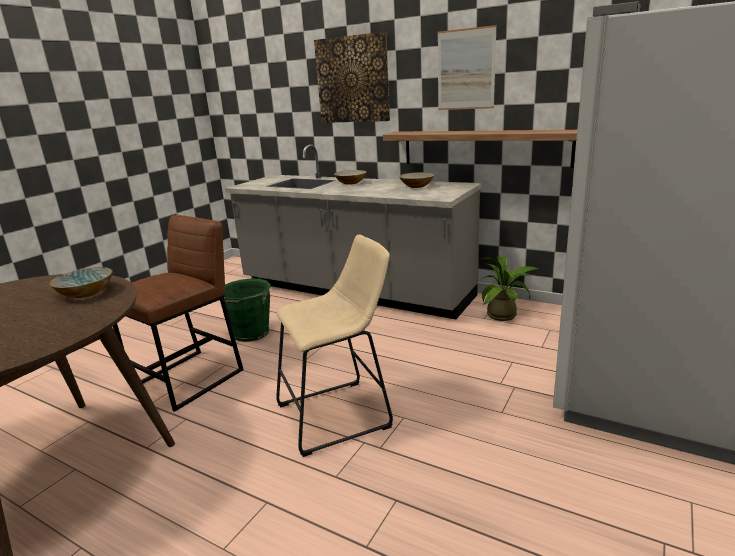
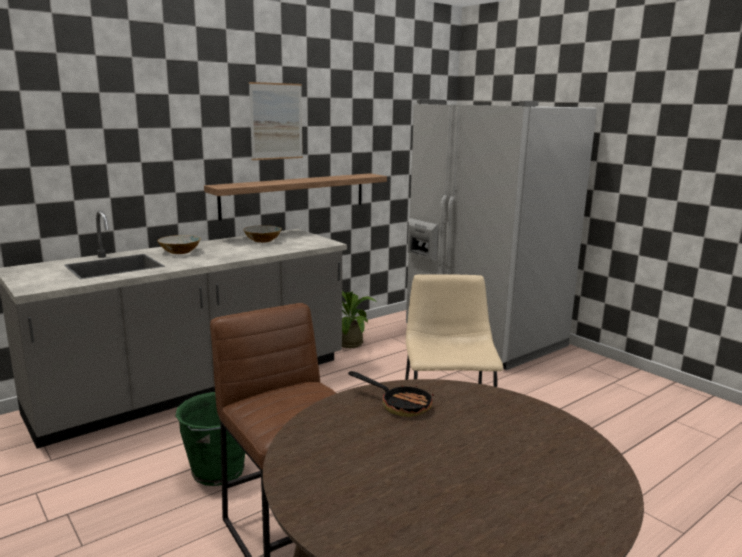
camera: 70 degrees left, 5 degrees down
(87, 293) = (399, 405): bowl -> frying pan
(353, 80) = (144, 124): picture -> none

